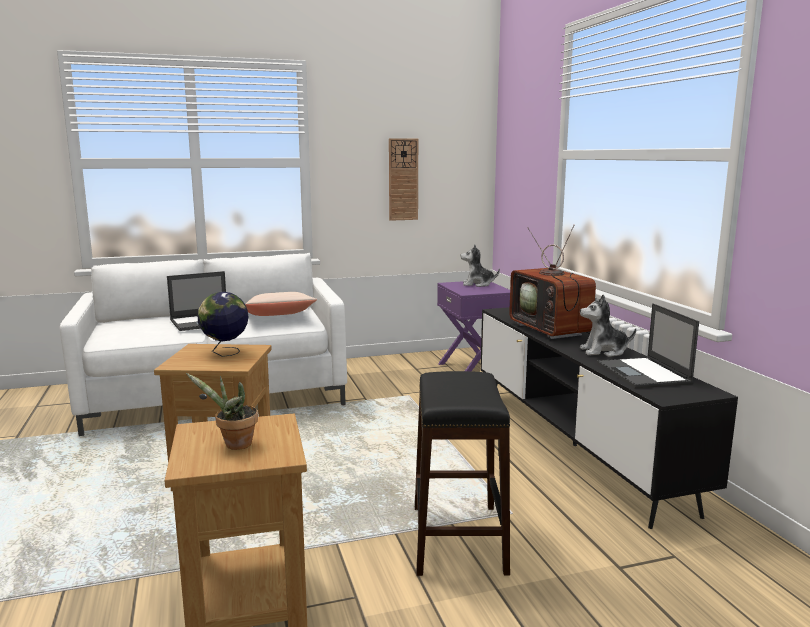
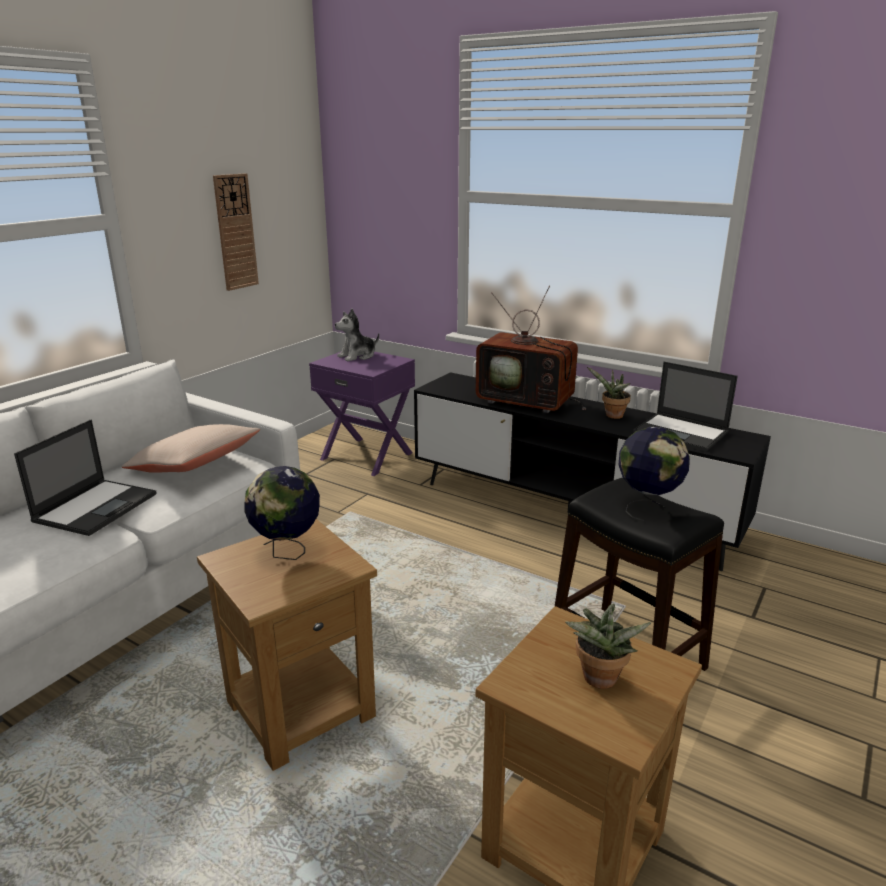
camera: 40 degrees left, 10 degrees up
(462, 389) = (647, 507): none -> globe
(604, 351) = (612, 416): plush toy -> potted plant

